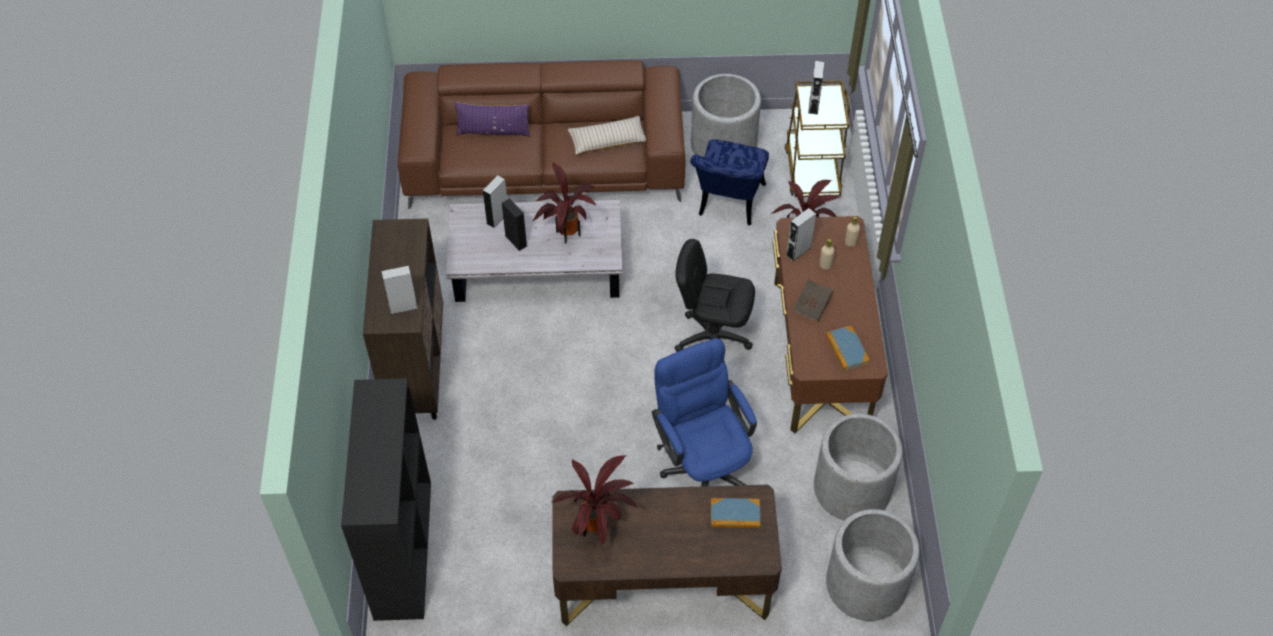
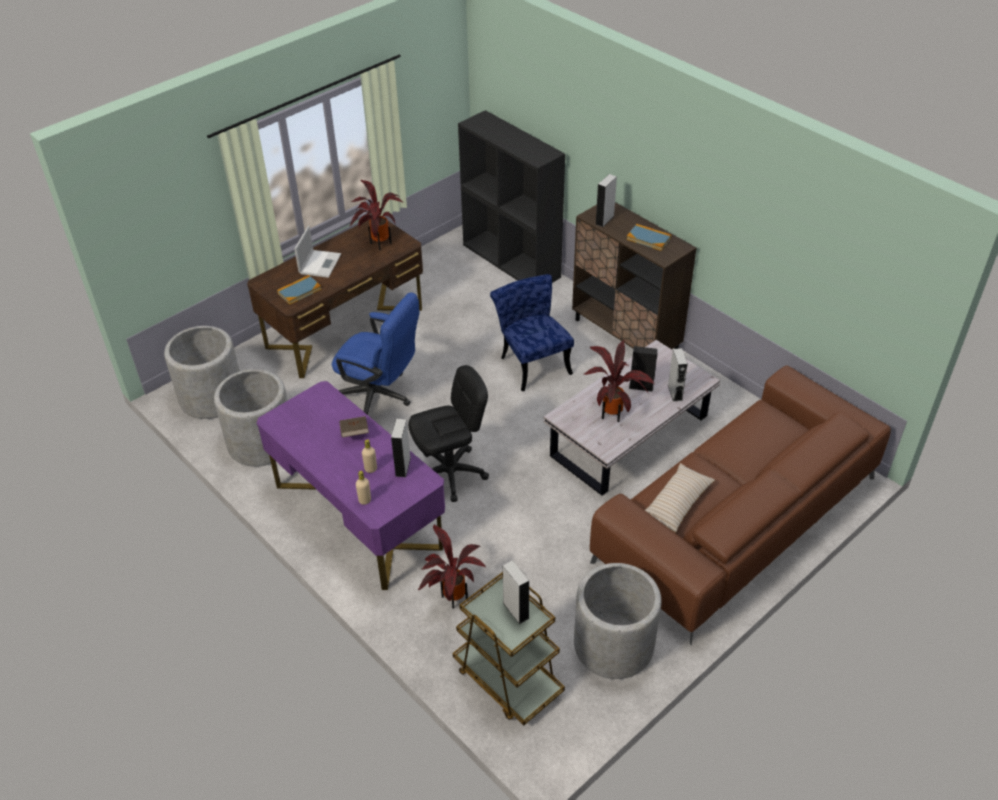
camera: 140 degrees right, 10 degrees down
(493, 131) = (771, 450): purple pillow -> none
(682, 543) = (320, 263): none -> laptop
(728, 204) = (548, 589): blue chair -> blue chair (532, 362)
(820, 353) = (358, 516): brown desk -> purple desk
(847, 349) = (301, 420): book -> book (648, 239)

